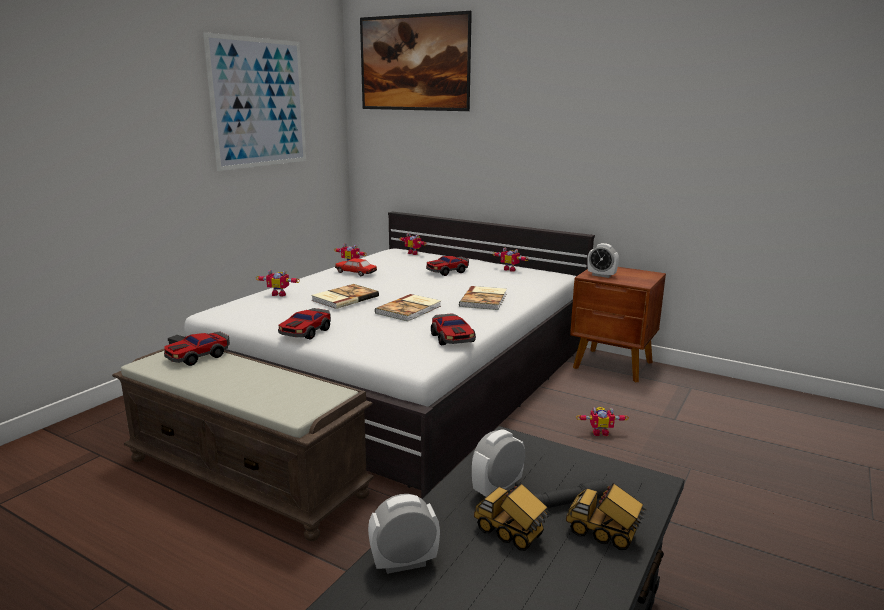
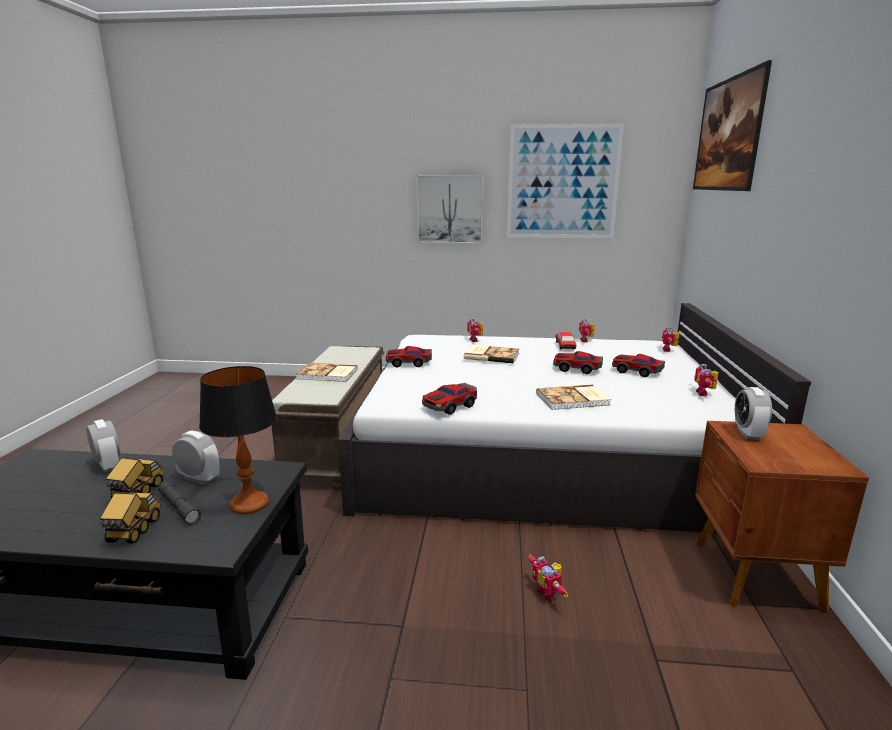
camera: 65 degrees right, 0 degrees up
(150, 141) = (450, 209): none -> picture
(198, 356) = (357, 355): toy car -> toy car (577, 369)
(410, 309) = (499, 379): book -> book (327, 374)
(574, 462) = (249, 503): none -> table lamp

